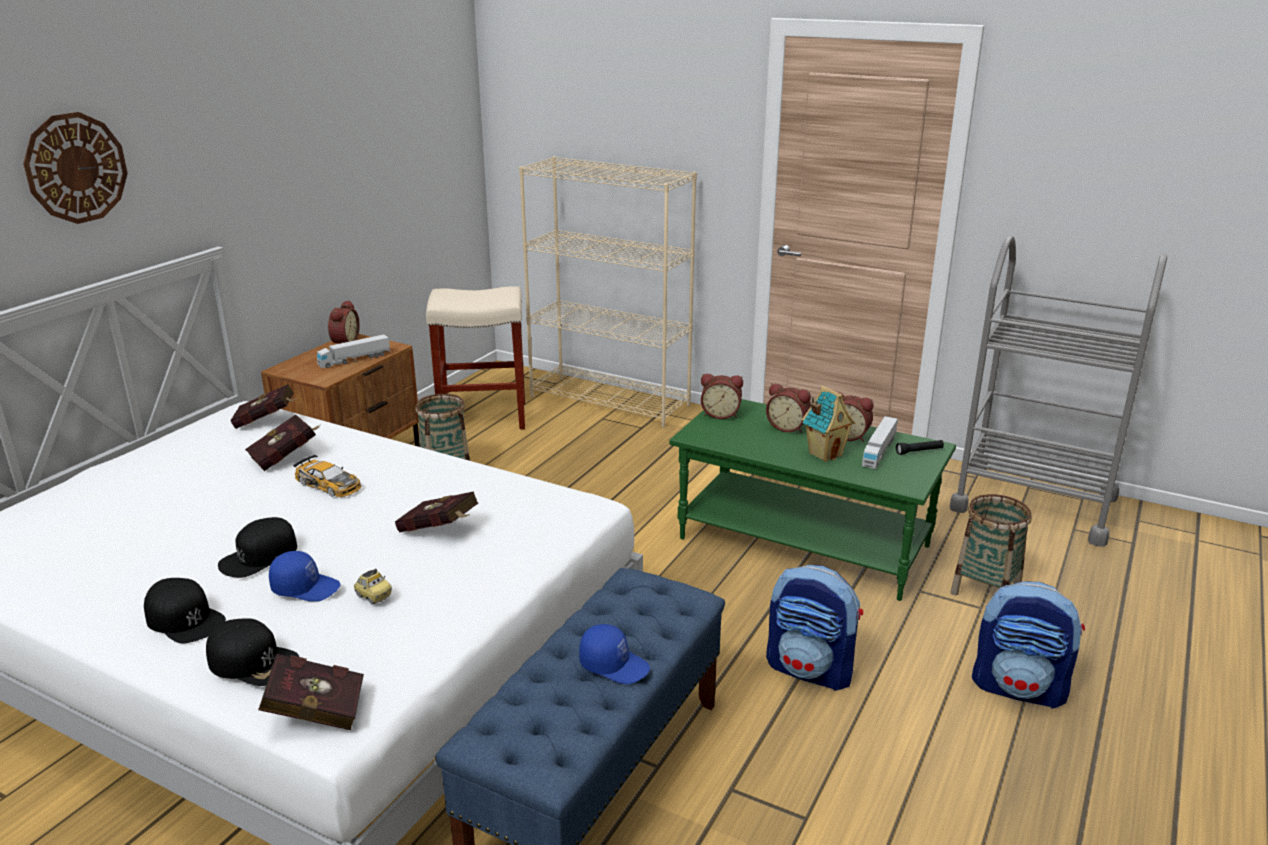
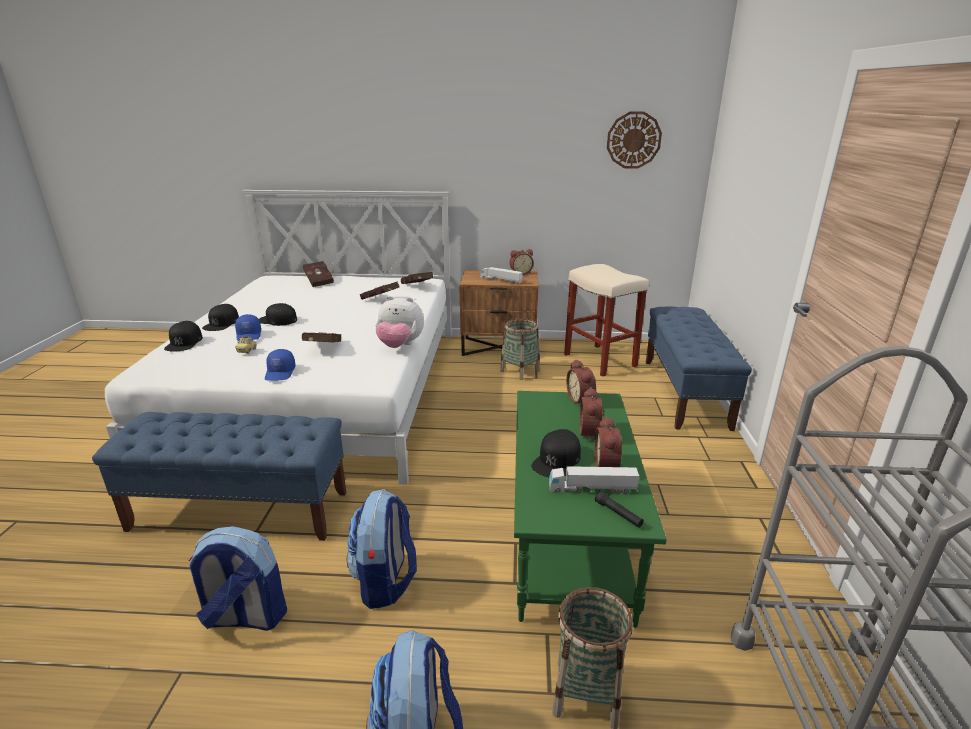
camera: 65 degrees right, 0 degrees up
(76, 168) = (376, 132): wall clock -> wall clock (633, 140)
(312, 711) = (147, 365): red book -> red book (319, 281)
(329, 484) = (357, 314): toy car -> none
(493, 473) = (400, 346): none -> plush toy
(610, 401) = (685, 393): beige bookcase -> blue bench
(614, 665) = (215, 437): blue cap -> blue cap (280, 373)
(821, 786) = (245, 617): none -> backpack
(825, 454) = (557, 460): toy house -> black cap

